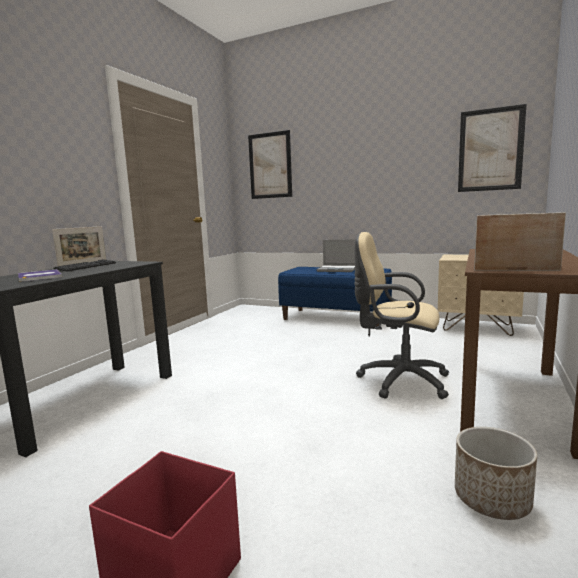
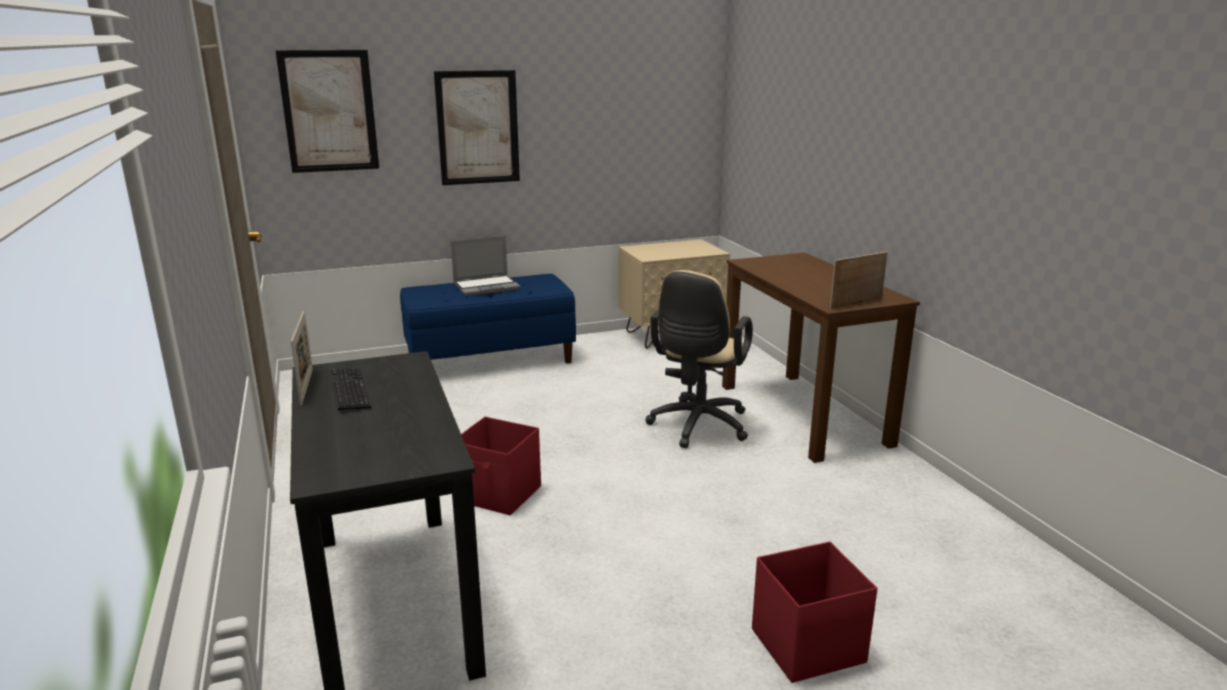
camera: 45 degrees left, 10 degrees up
(39, 276) = (386, 429): book -> none
(216, 375) = (499, 494): none -> red storage box
(398, 381) = (697, 427): beige office chair -> beige office chair turned 45 degrees counterclockwise
(490, 150) = (667, 108): picture -> picture (478, 127)
(492, 499) = (885, 497): planter -> none

